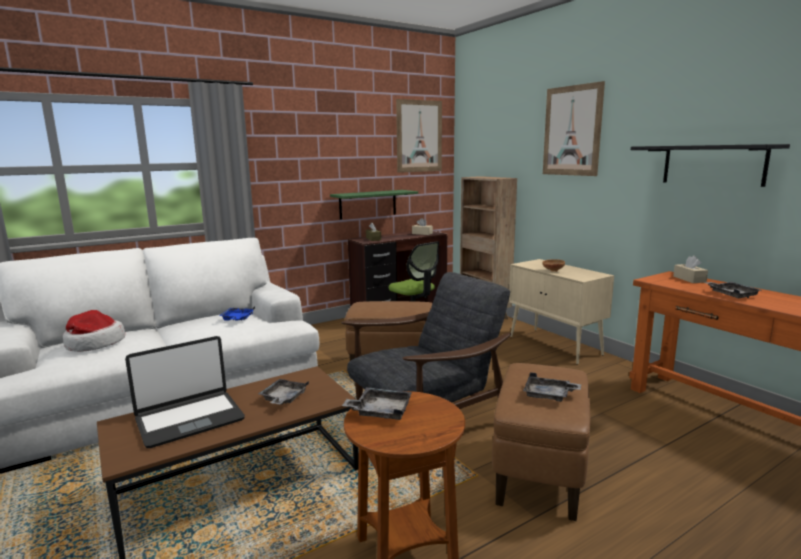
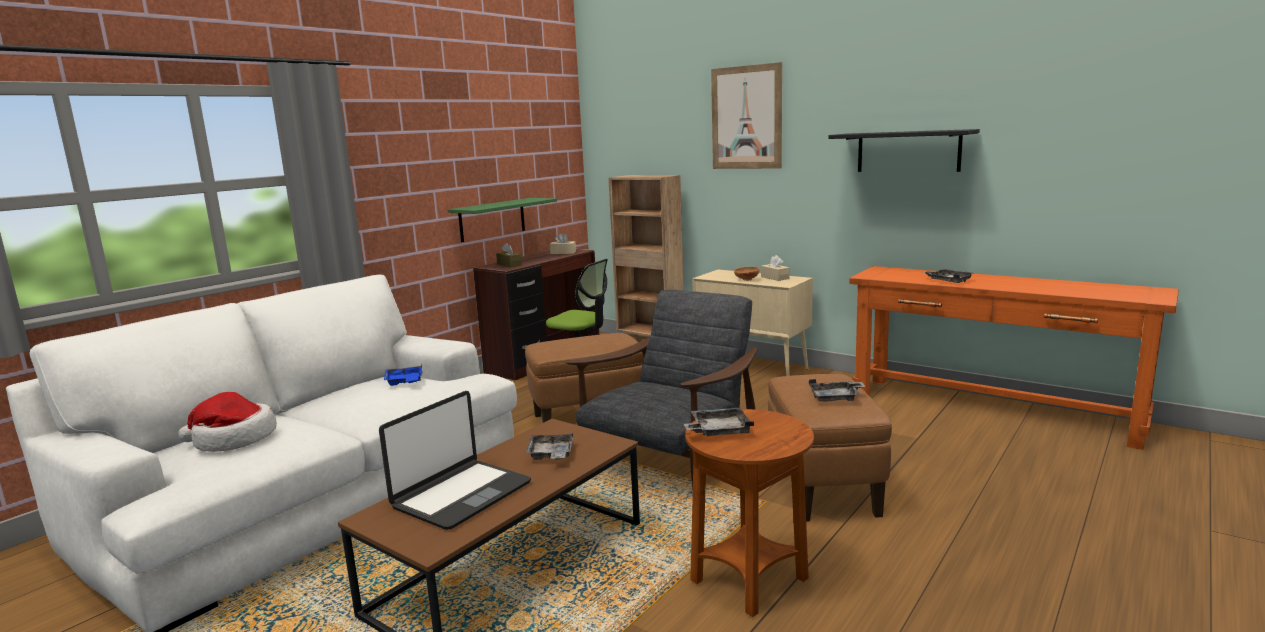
camera: 20 degrees left, 0 degrees up
(419, 136) = (544, 127): picture -> none
(689, 279) = (899, 271): beige tissue box -> beige tissue box (775, 278)

